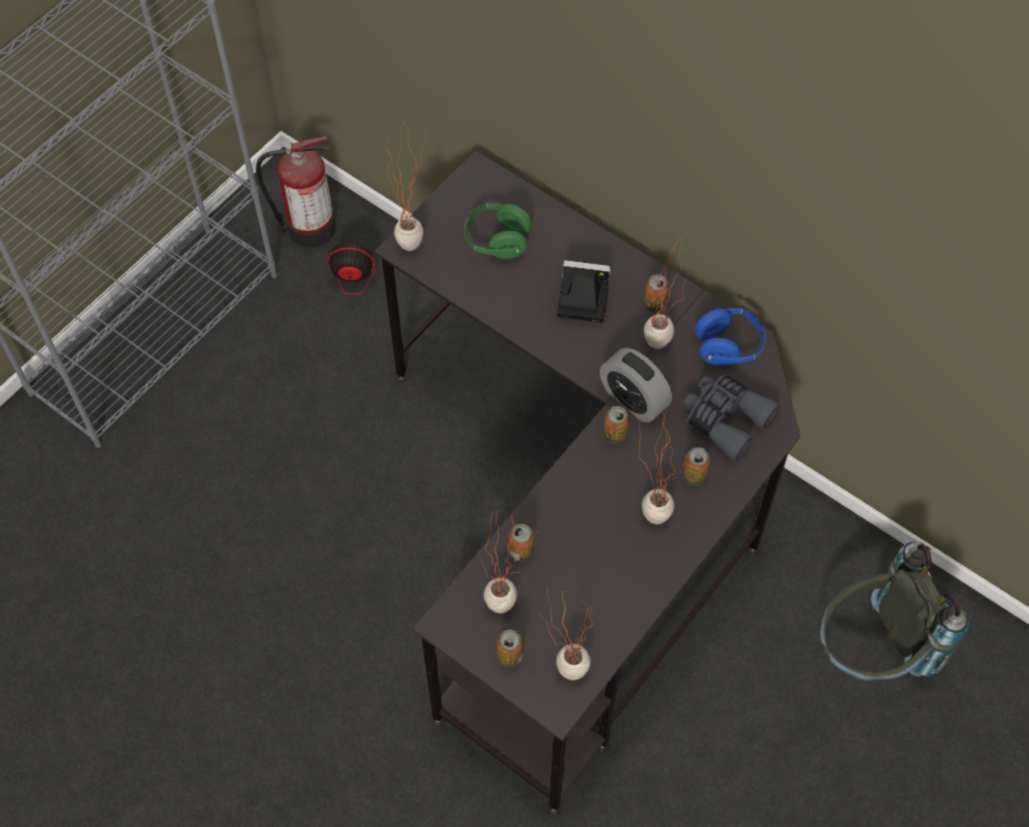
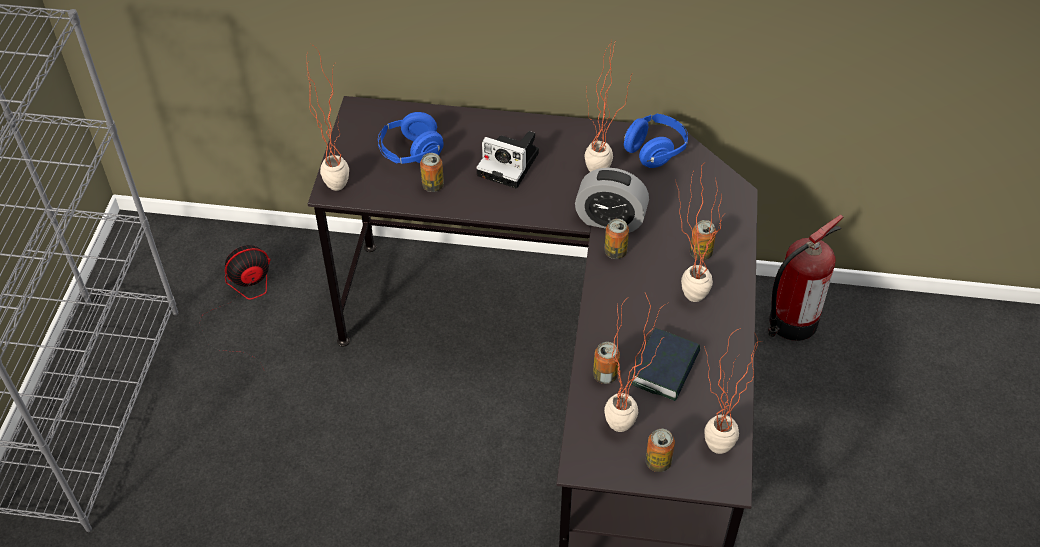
camera: 30 degrees left, 10 degrees down
(308, 228) = (183, 262): fire extinguisher -> fire extinguisher (790, 323)
(497, 241) = (410, 153): green headphones -> blue headphones
(578, 573) = (665, 369): none -> book
(580, 296) = (510, 164): camera -> camera turned 135 degrees counterclockwise
(654, 304) = (574, 146): can -> can (433, 186)
(725, 419) = (692, 202): grey binoculars -> none
(871, 652) = (860, 370): grey backpack -> none

